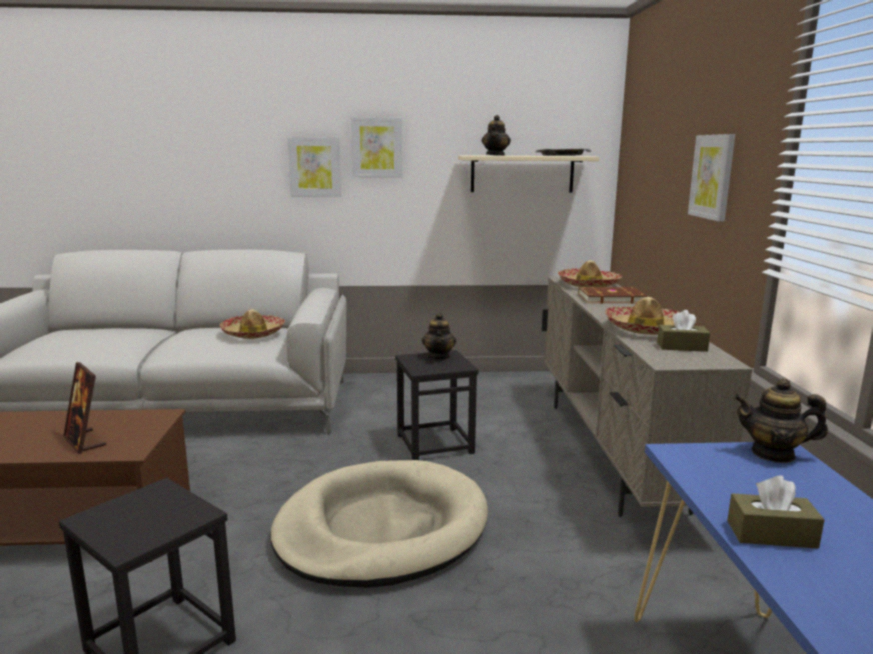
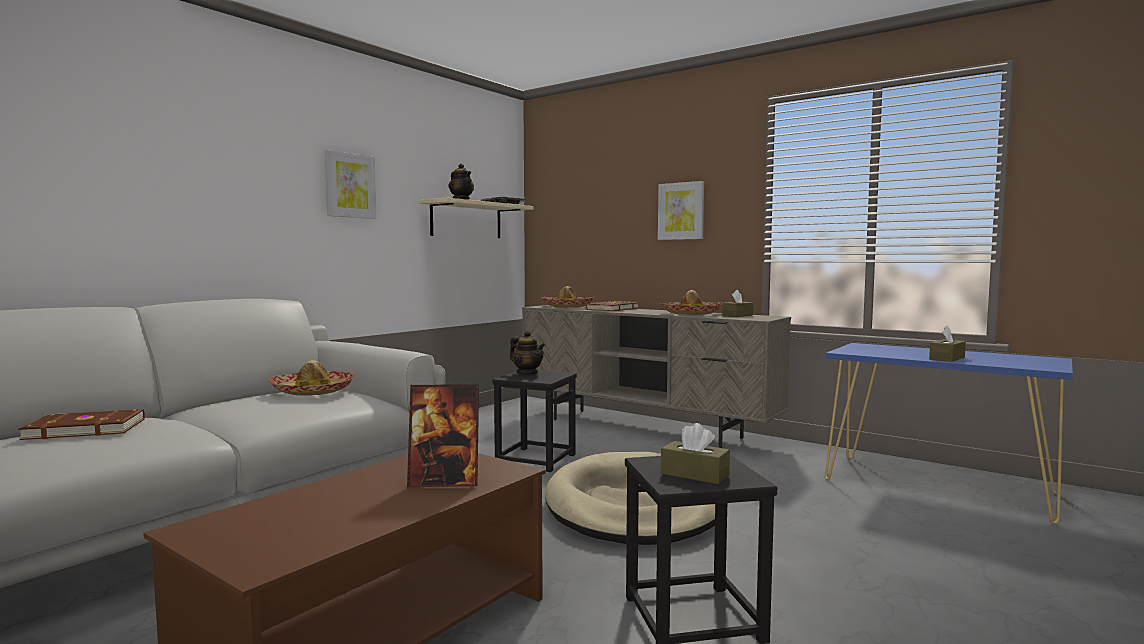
camera: 50 degrees left, 10 degrees down
(101, 333) = (85, 429): none -> brown book
(128, 519) = (694, 474): none -> brown tissue box
(314, 167) = (287, 202): picture -> none
(773, 454) = (863, 346): teapot -> none

